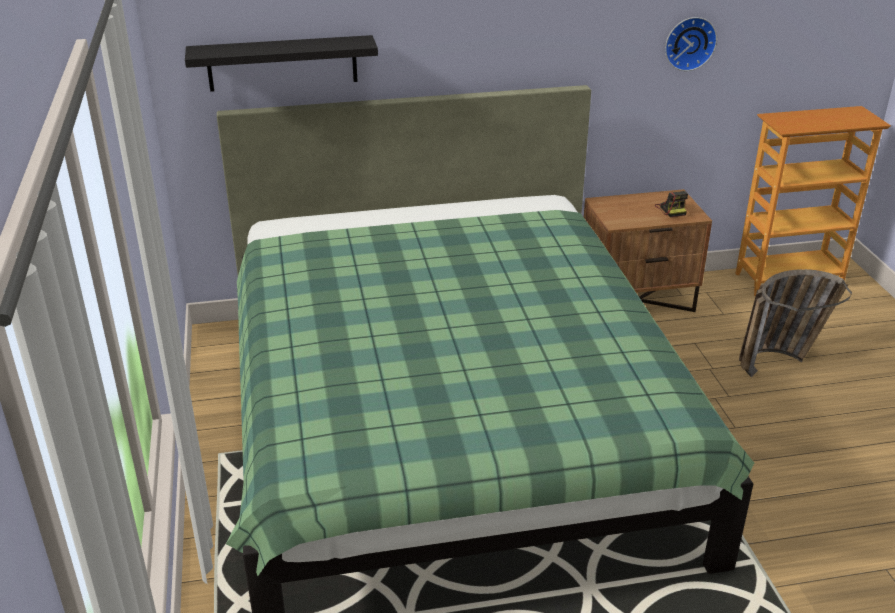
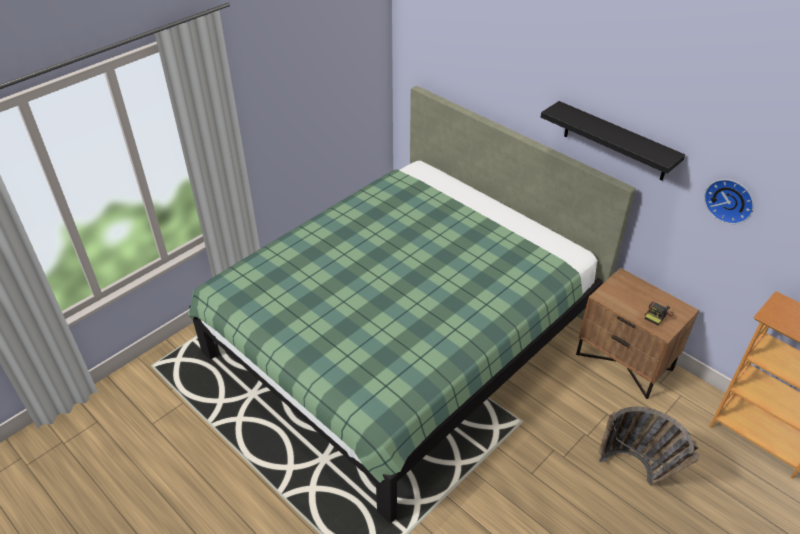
camera: 55 degrees right, 10 degrees up
(282, 63) = (454, 73): black shelf -> black shelf (615, 142)

